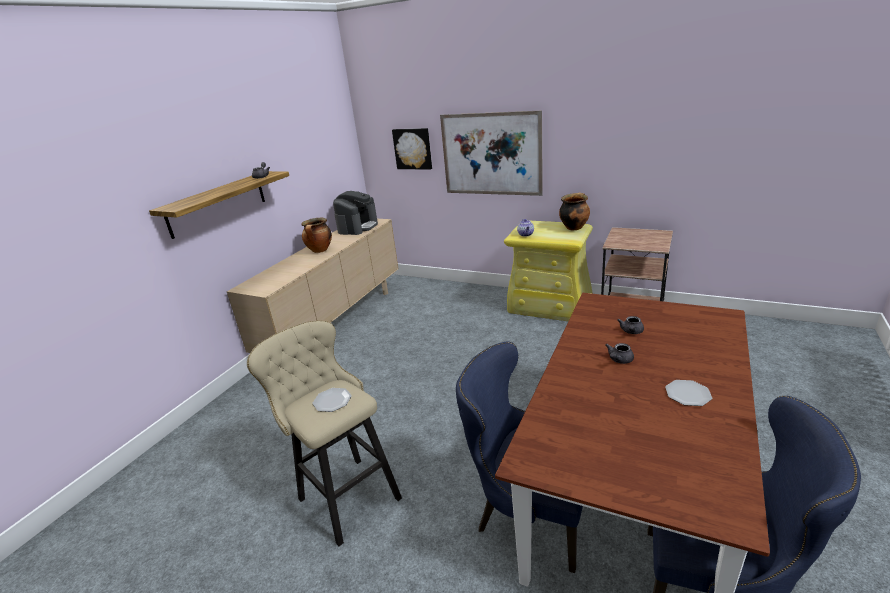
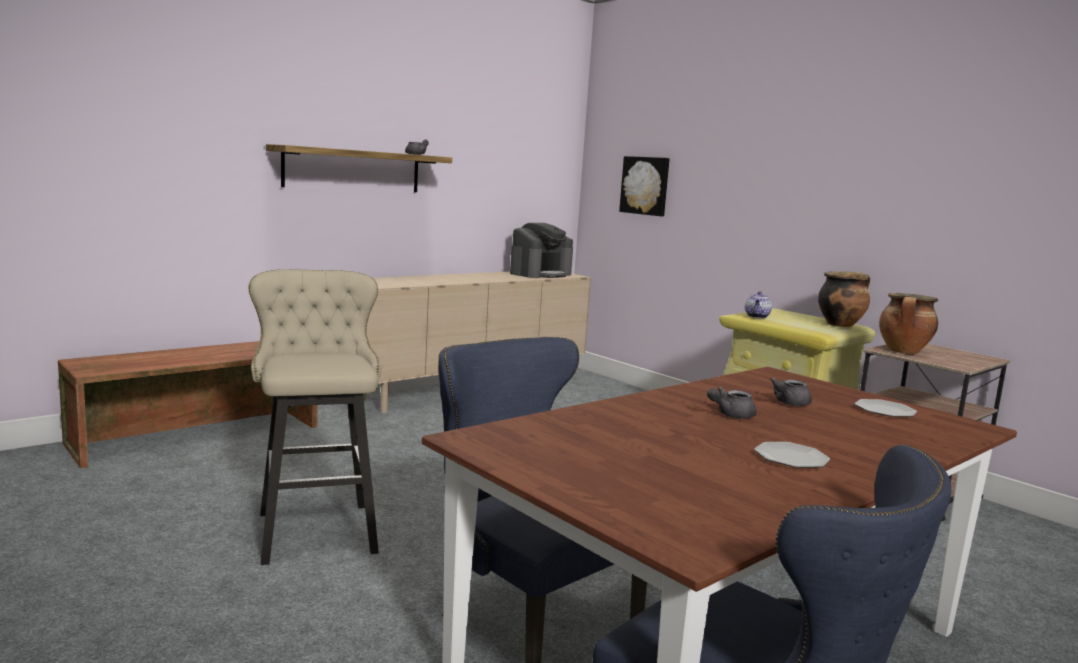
camera: 20 degrees right, 15 degrees down
(187, 442) = (198, 434): none -> brown bench
(320, 250) = (469, 278): cooking pot -> cooking pot (904, 352)
(332, 401) = (326, 361): plate -> plate (885, 410)
(491, 154) = (745, 203): picture -> none

